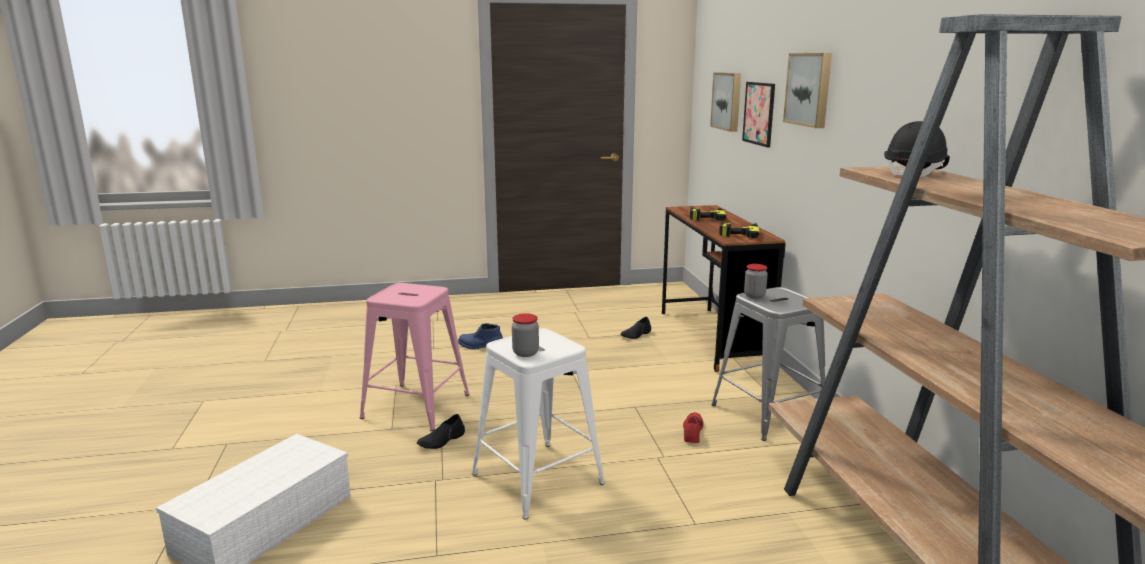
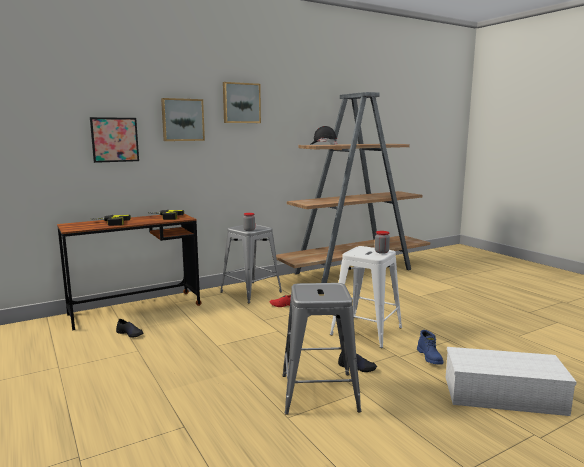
camera: 110 degrees left, 5 degrees down
(417, 406) = (318, 392): pink stool -> grey stool
(480, 346) = (172, 398): blue boot -> blue boot (430, 357)
(728, 101) = (48, 134): picture -> picture (241, 103)

